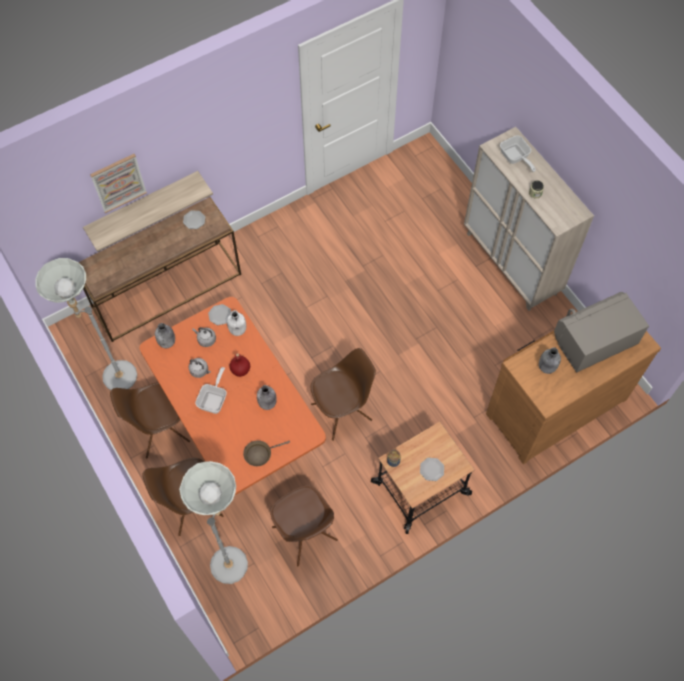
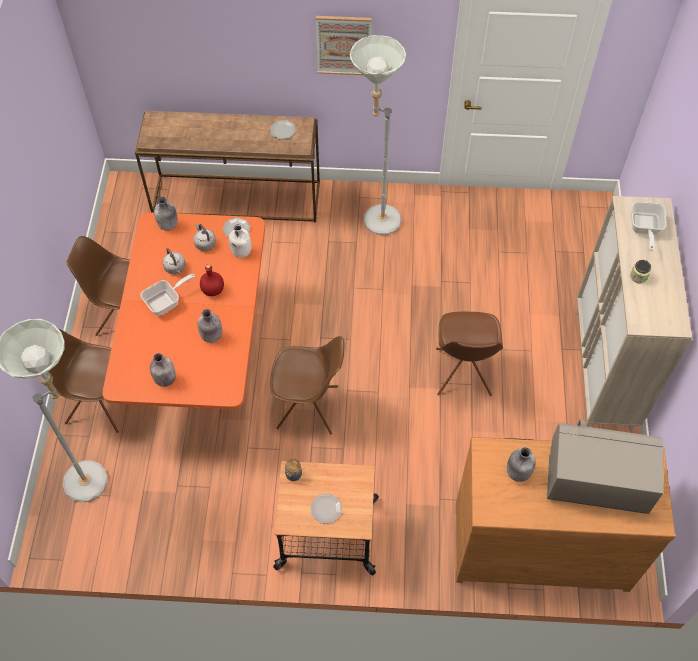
camera: 35 degrees right, 5 degrees down
(112, 377) = (127, 245): grey floor lamp -> grey floor lamp (375, 217)
(118, 182) = (212, 40): picture -> picture (343, 45)
(143, 206) = (237, 86): shelf -> none
(260, 454) = (165, 379): brown frying pan -> grey bottle
(305, 535) = (177, 502): brown chair -> brown chair (463, 373)

